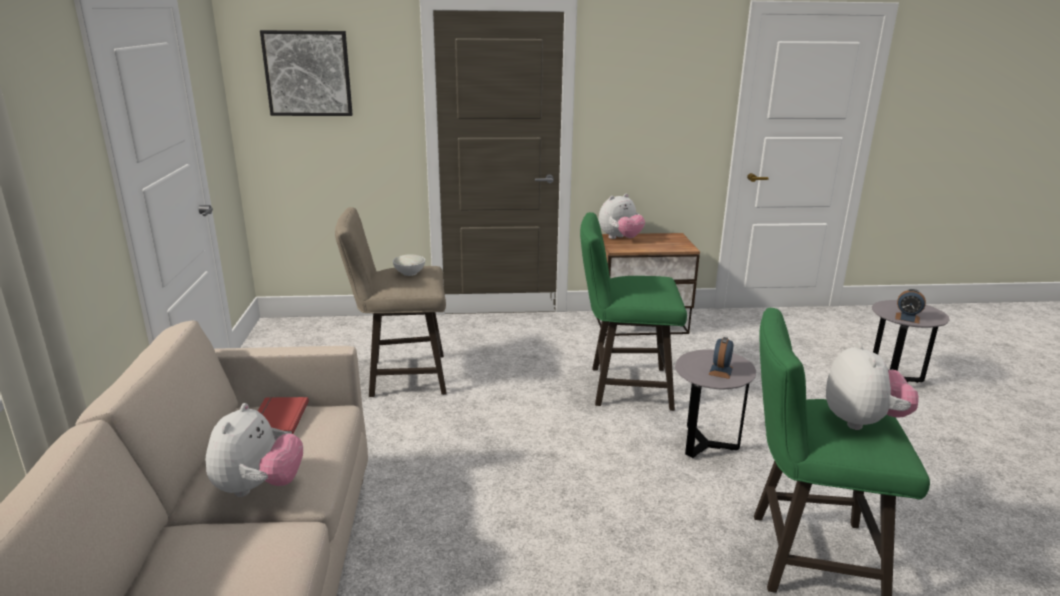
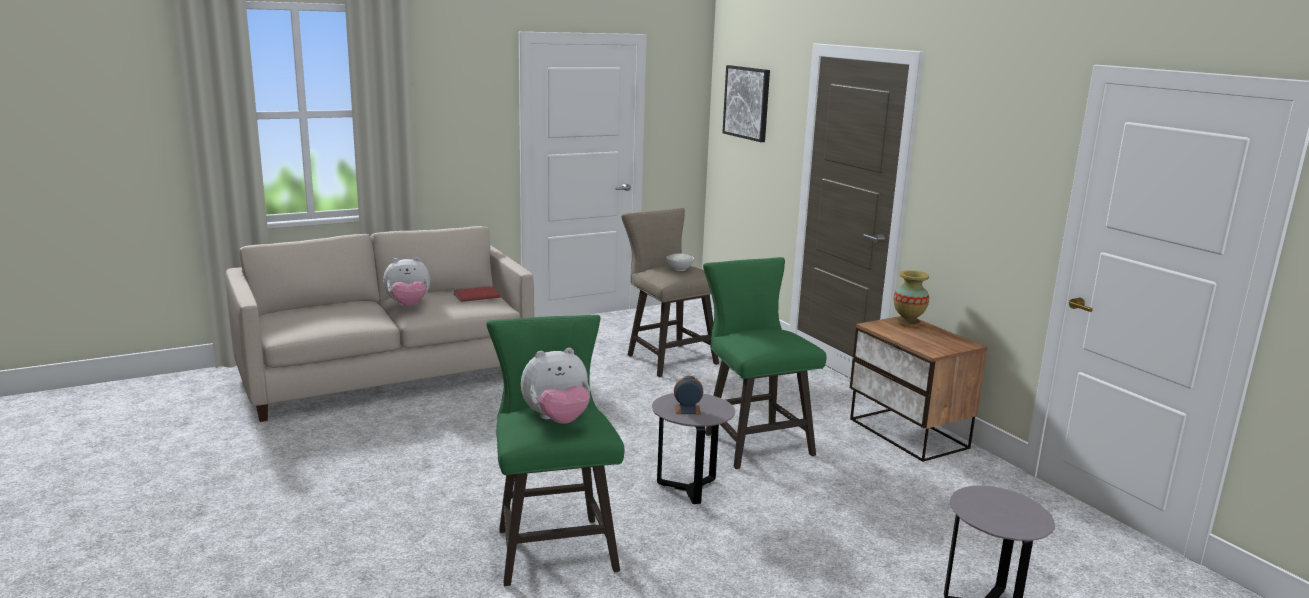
camera: 65 degrees right, 5 degrees down
(620, 238) = (908, 323): plush toy -> vase
(907, 318) = (973, 507): alarm clock -> none

